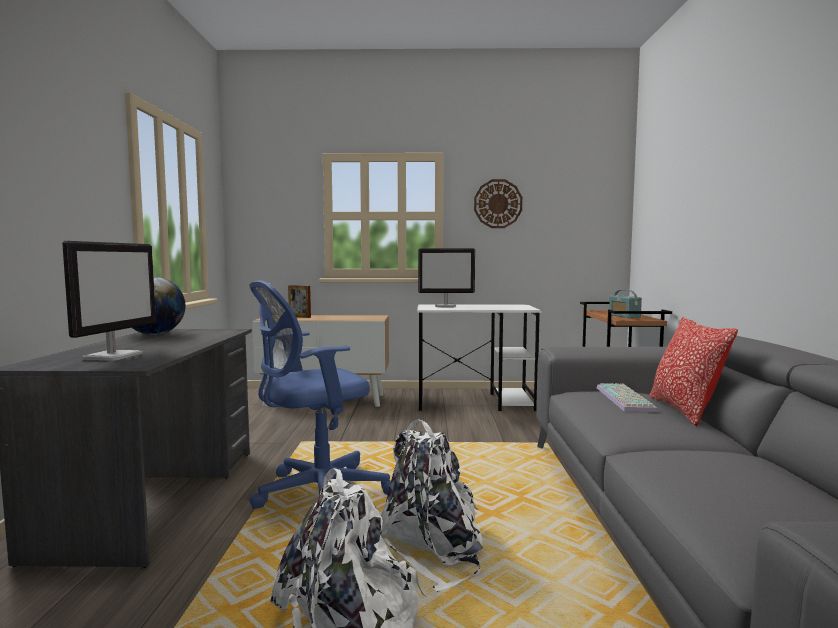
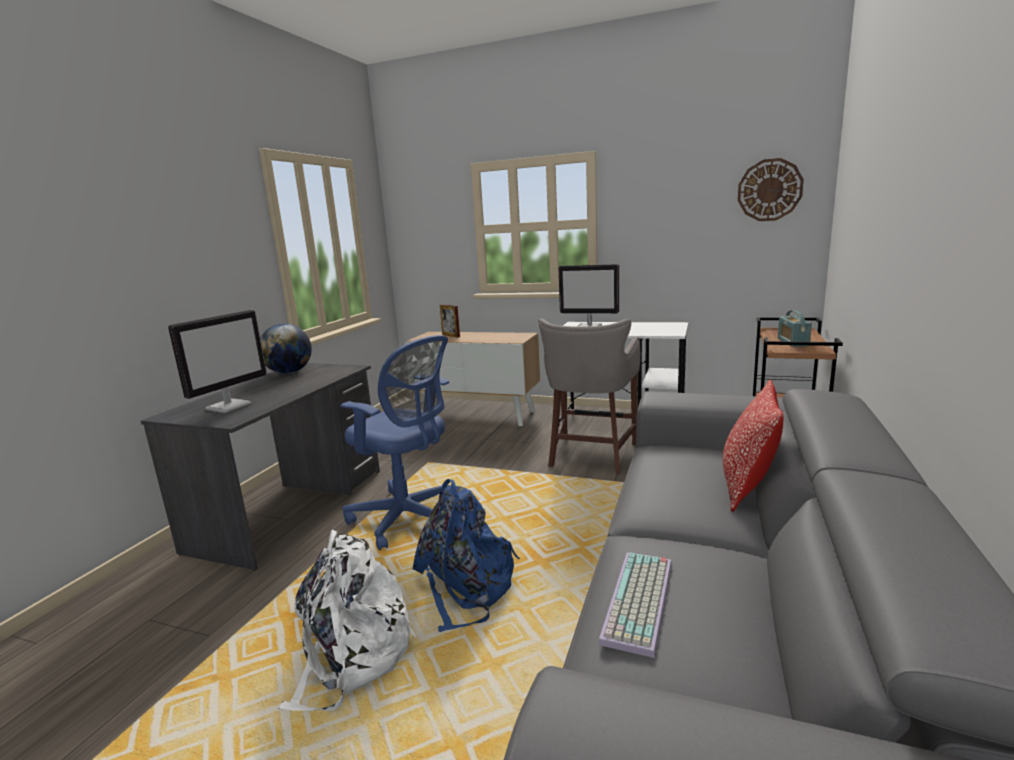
camera: 20 degrees right, 10 degrees up
(316, 493) = (408, 519): blue office chair -> blue office chair turned 135 degrees counterclockwise
(431, 546) = (466, 586): white backpack -> blue backpack
(466, 425) = (591, 455): none -> grey stool
(498, 204) = (658, 205): wall clock -> wall clock (769, 190)
(626, 399) = (695, 465): keyboard -> keyboard (641, 602)

